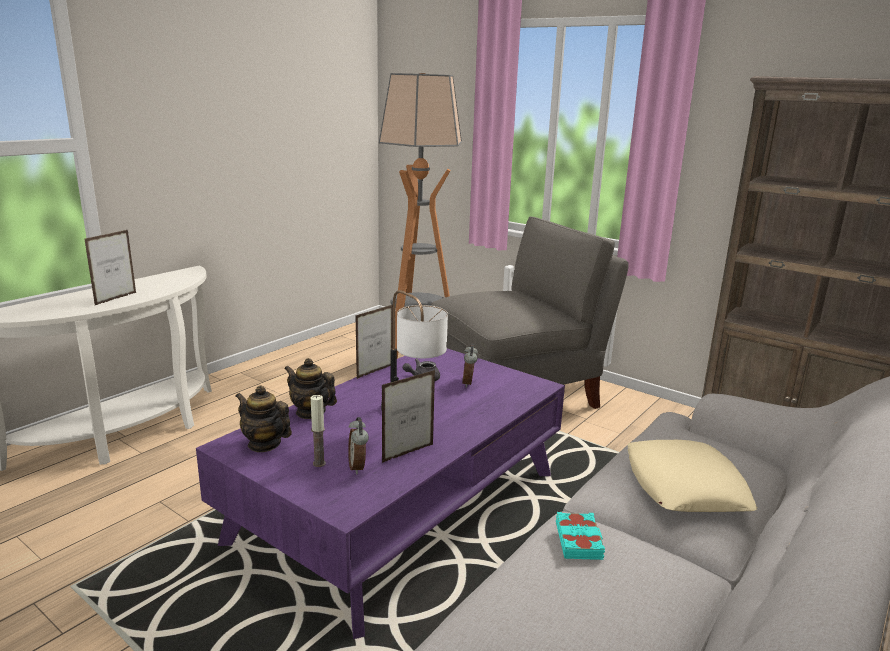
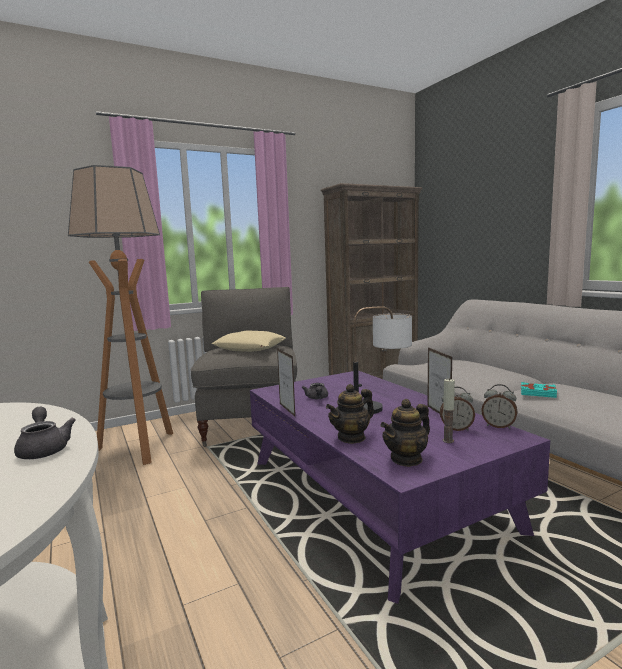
camera: 65 degrees left, 10 degrees down
(116, 299) = (44, 449): picture frame -> grey teapot
(469, 383) = (336, 388): alarm clock -> alarm clock (498, 426)
(685, 486) = (482, 370): beige pillow -> beige pillow (250, 348)

